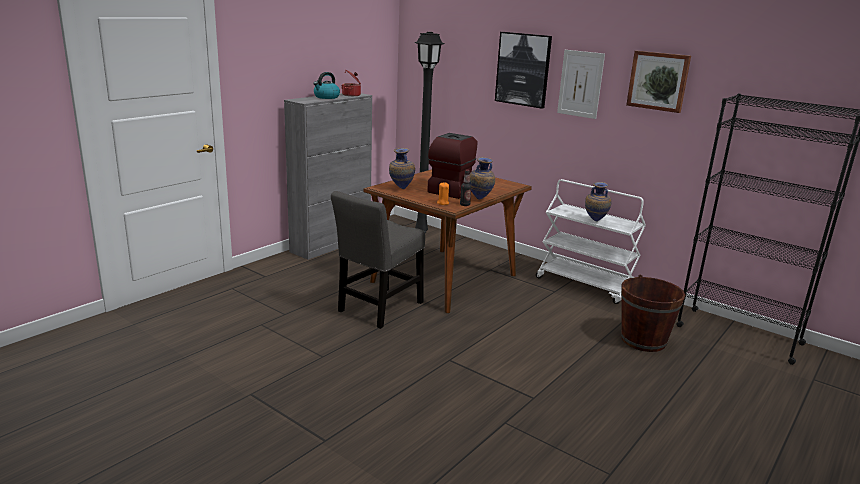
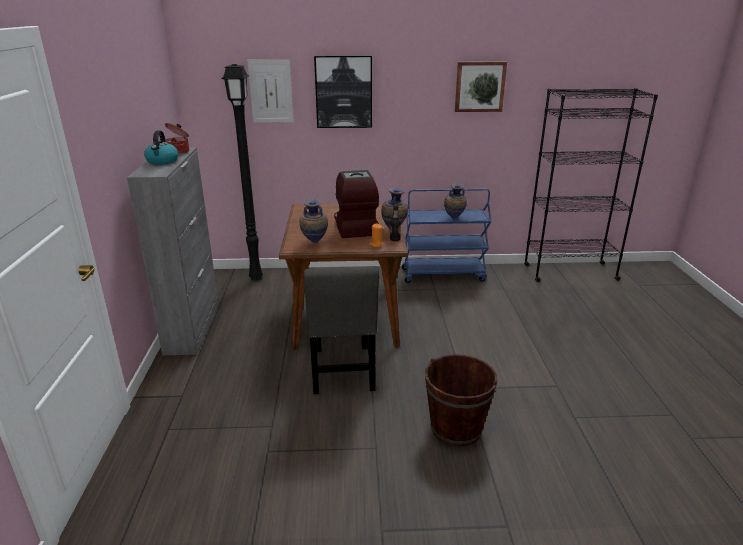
camera: 40 degrees left, 5 degrees up
(580, 84) = (407, 98): picture -> picture (271, 91)
(585, 285) = (443, 274): white cart -> blue cart
(643, 340) = (538, 302): brown bucket -> brown bucket (456, 428)

